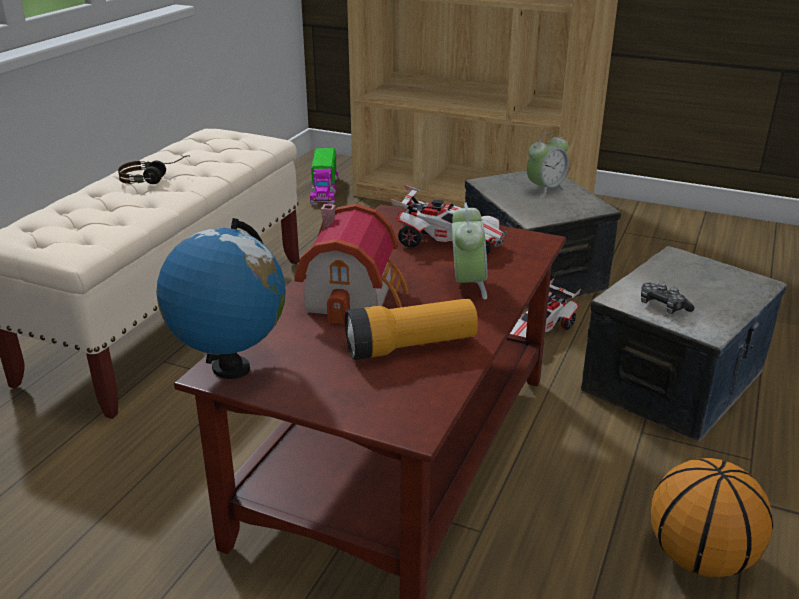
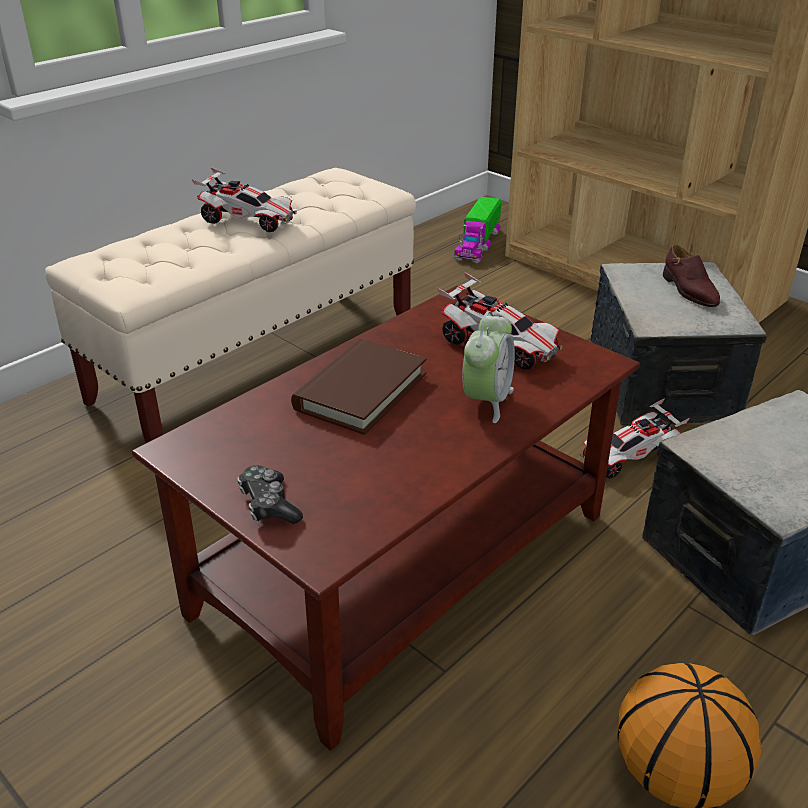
camera: 20 degrees right, 5 degrees up
(155, 179) = (248, 221): headphones -> toy car
(231, 368) = (190, 447): globe -> none
(356, 296) = (360, 391): toy house -> brown book
(411, 347) = (378, 463): flashlight -> none
(545, 189) = (688, 290): alarm clock -> brown shoe
(662, 306) = (742, 467): game controller -> game controller (269, 504)

